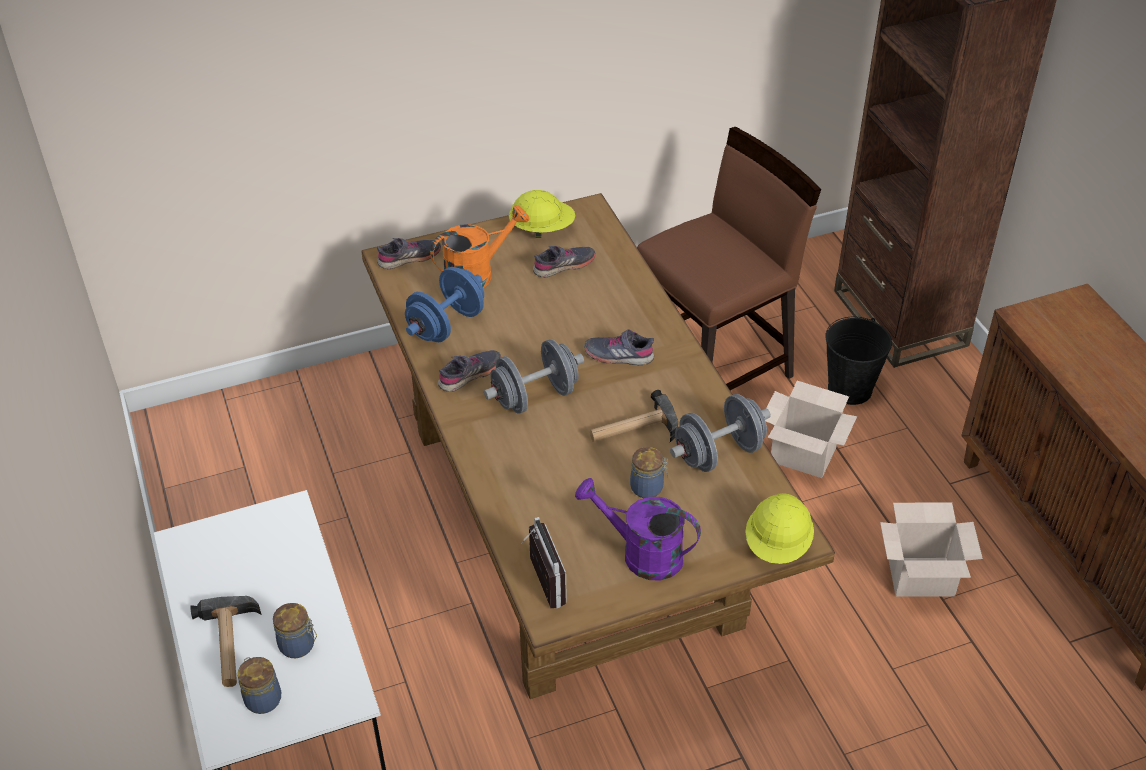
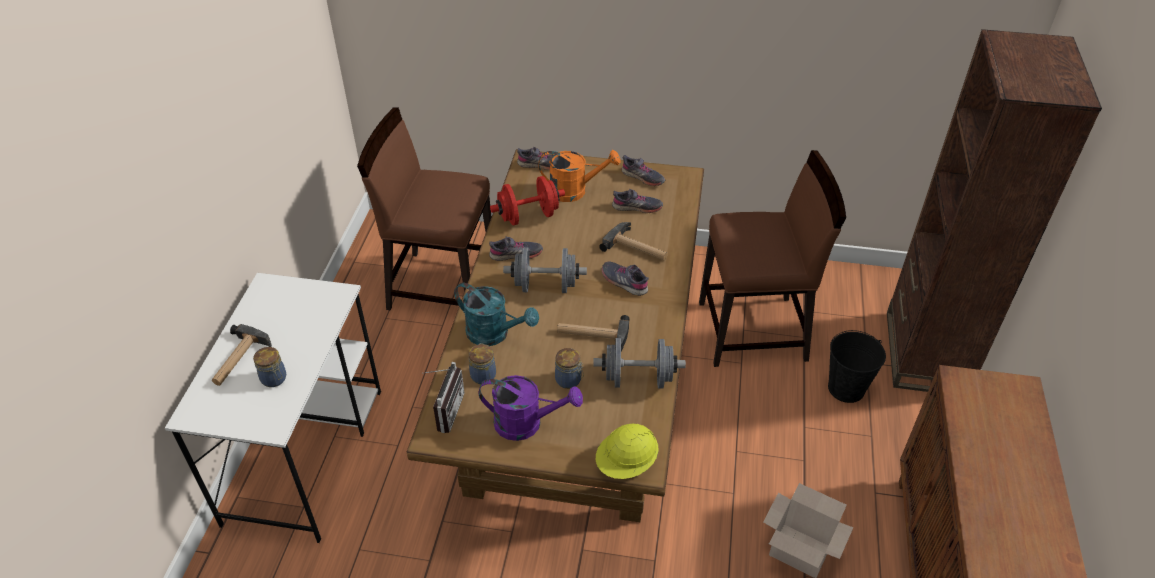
camera: 30 degrees right, 0 degrees up
(262, 698) = (228, 401): jar -> jar (483, 375)
(308, 469) = (441, 285): none -> brown chair
(446, 325) = (528, 216): blue dumbbell -> red dumbbell
(523, 475) = (494, 334): none -> turquoise watering can
(542, 229) = (642, 177): yellow hard hat -> grey shoe
(602, 312) = (637, 248): none -> hammer
(641, 554) = (527, 423): purple watering can -> purple watering can turned 135 degrees clockwise
(804, 454) = (776, 420): cardboard box -> none

